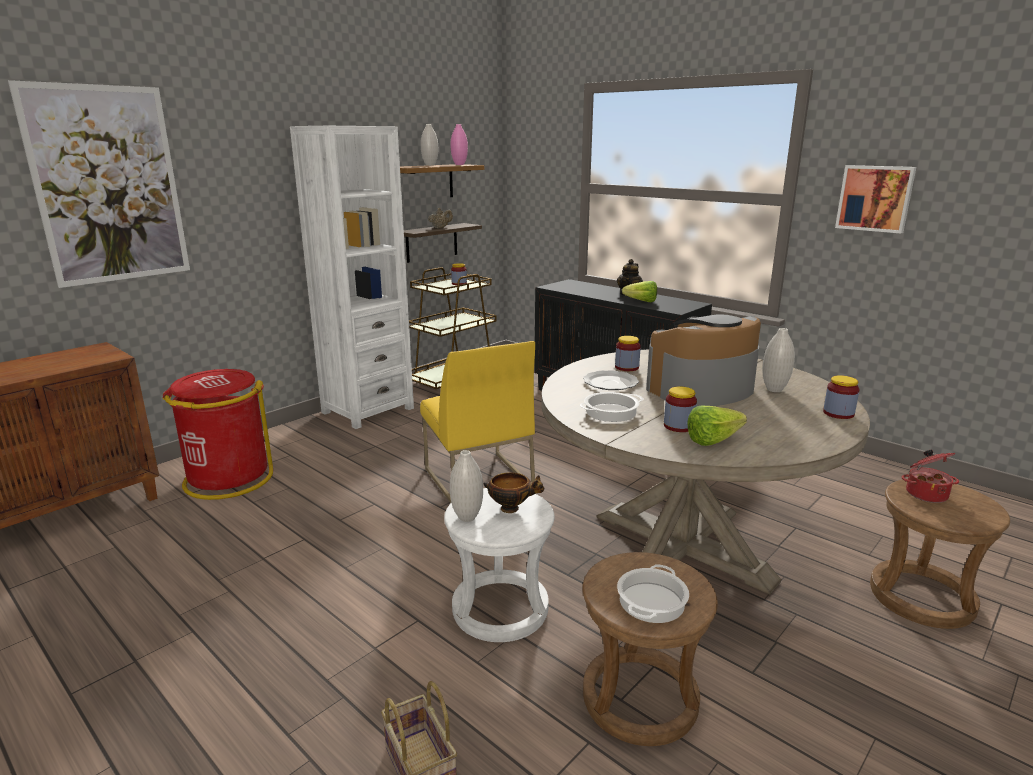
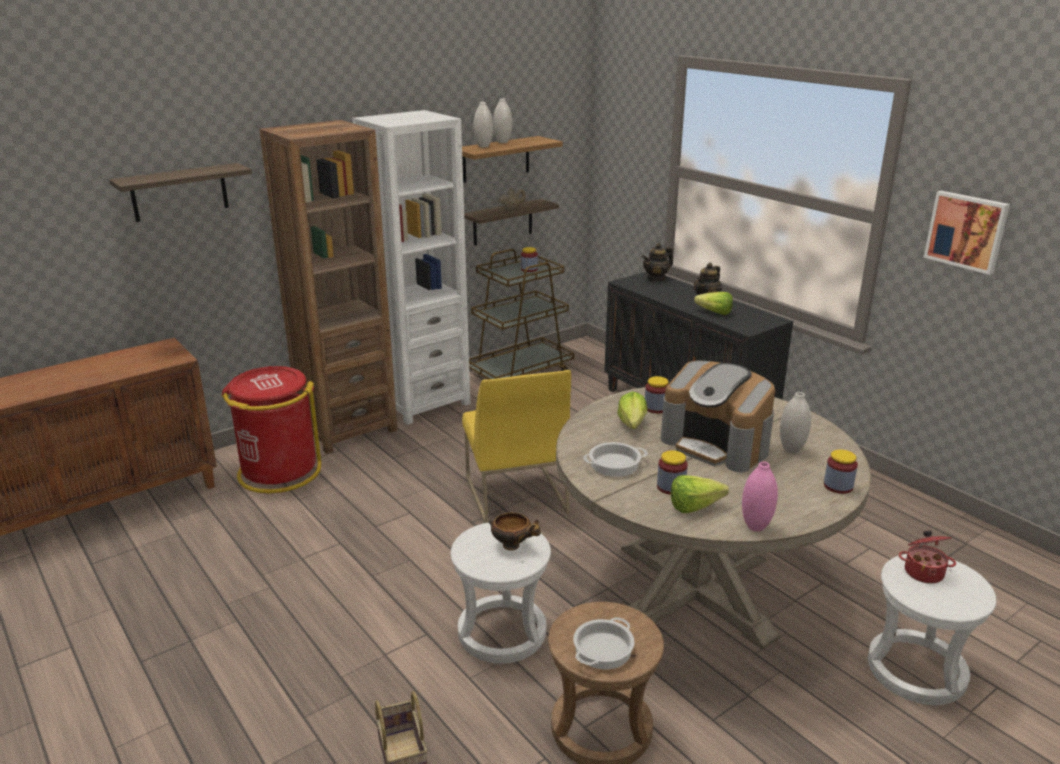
camera: 10 degrees right, 5 degrees up
(108, 185) = (179, 192): picture -> shelf
(296, 437) = (347, 429): none -> brown bookcase
(459, 164) = (535, 140): pink vase -> pink vase (755, 527)
(467, 517) = (470, 551): white vase -> white vase (483, 146)
(577, 283) = (656, 278): none -> teapot
(611, 382) = (631, 427): plate -> lettuce
(701, 390) = (716, 444): coffee machine -> coffee machine turned 120 degrees counterclockwise
(922, 597) = (916, 671): brown stool -> white stool

